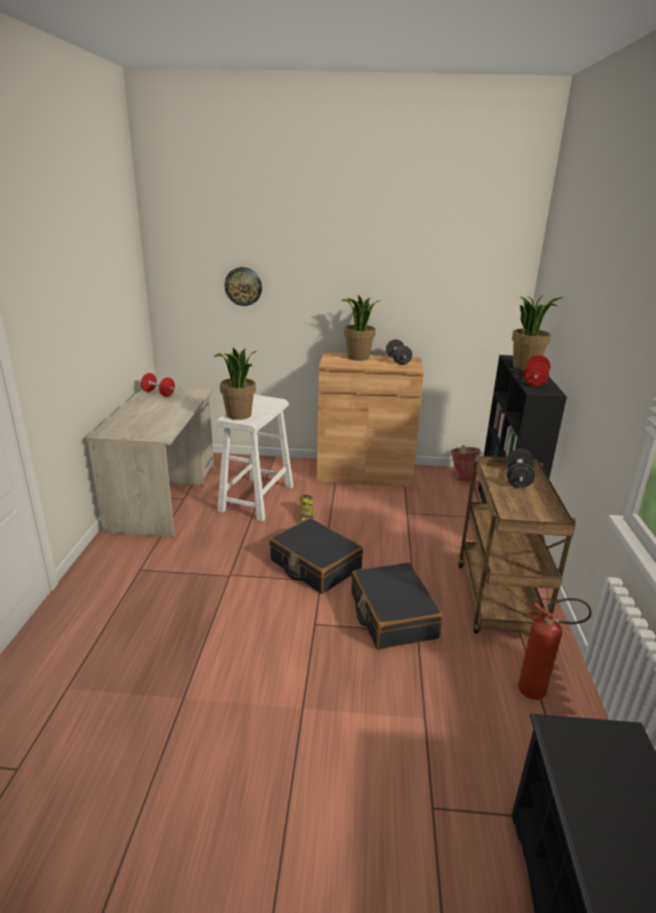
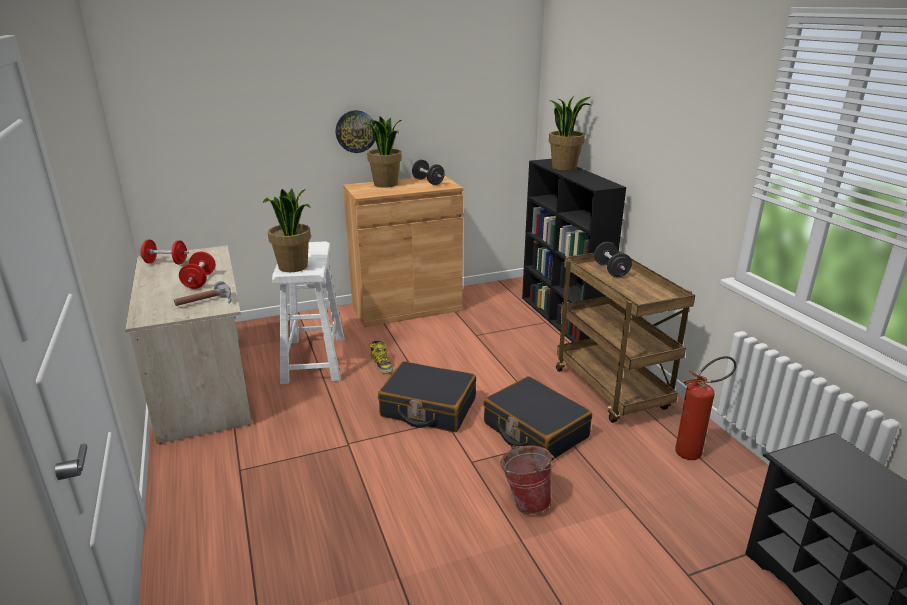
camera: 25 degrees left, 0 degrees up
(153, 431) = (206, 303): none -> hammer
(243, 286) = (240, 120): wall clock -> wall clock (356, 131)
(463, 477) = (501, 290): bucket -> bucket (525, 500)
(535, 381) = (587, 178): red dumbbell -> red dumbbell (199, 281)

